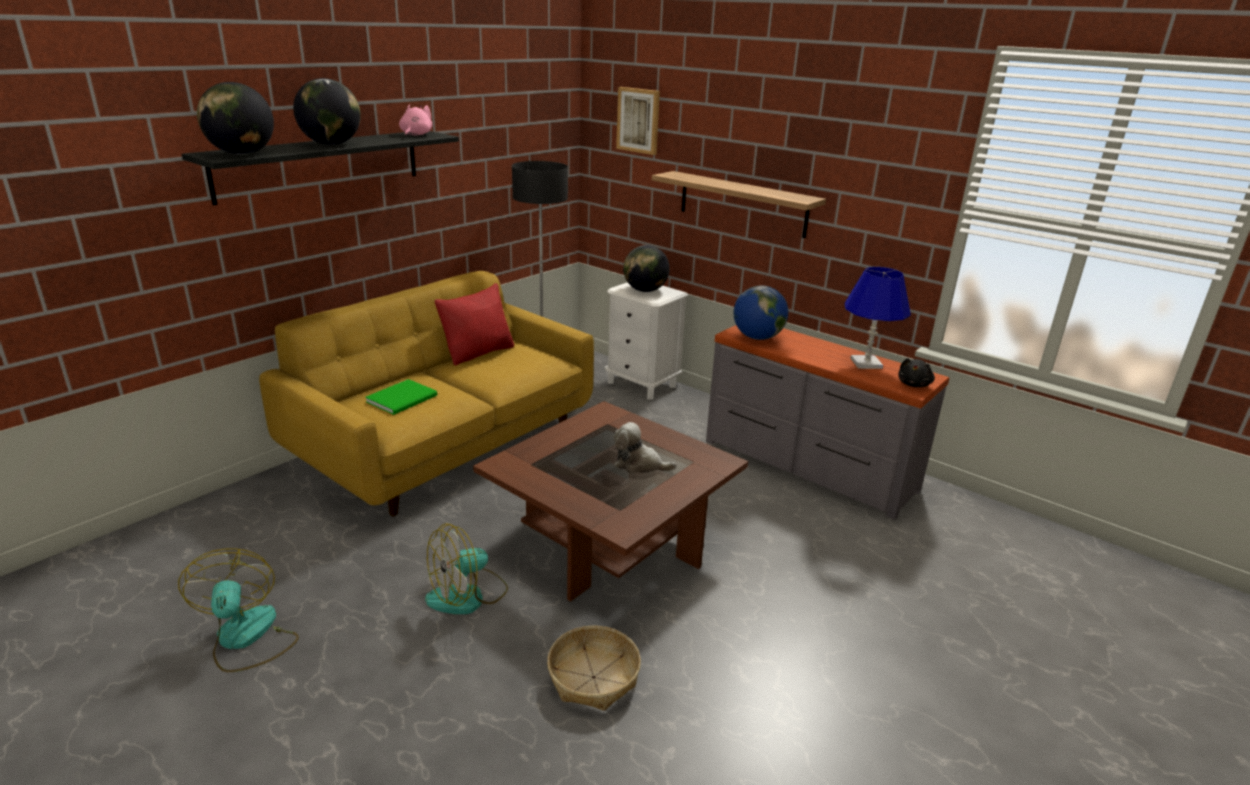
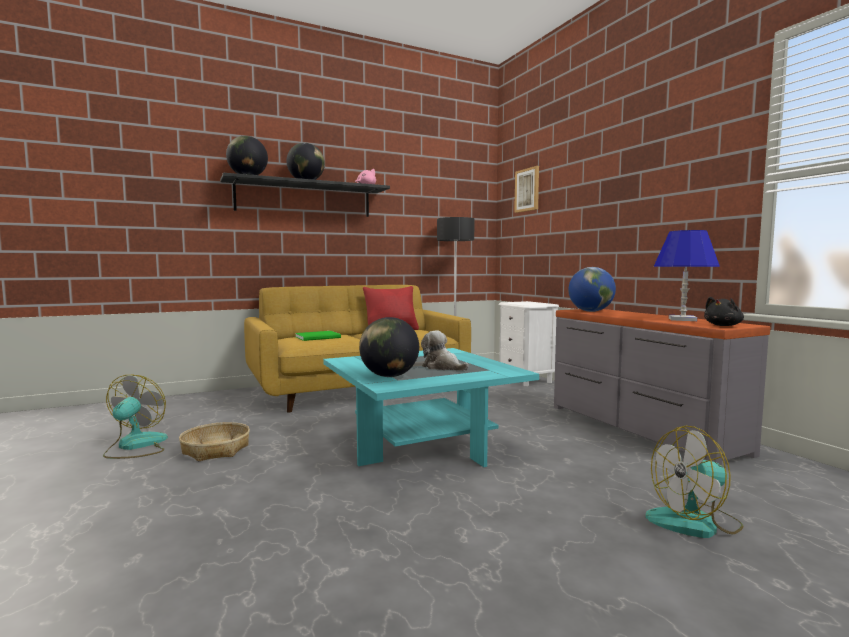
camera: 25 degrees right, 20 degrees down
(468, 595) = (289, 451): fan -> fan (694, 522)
(593, 677) = (328, 508): basket -> basket (216, 449)
(610, 542) = (423, 443): brown coffee table -> turquoise coffee table
(645, 290) = (525, 303): globe -> globe (389, 376)
(742, 204) = (593, 226): shelf -> none

